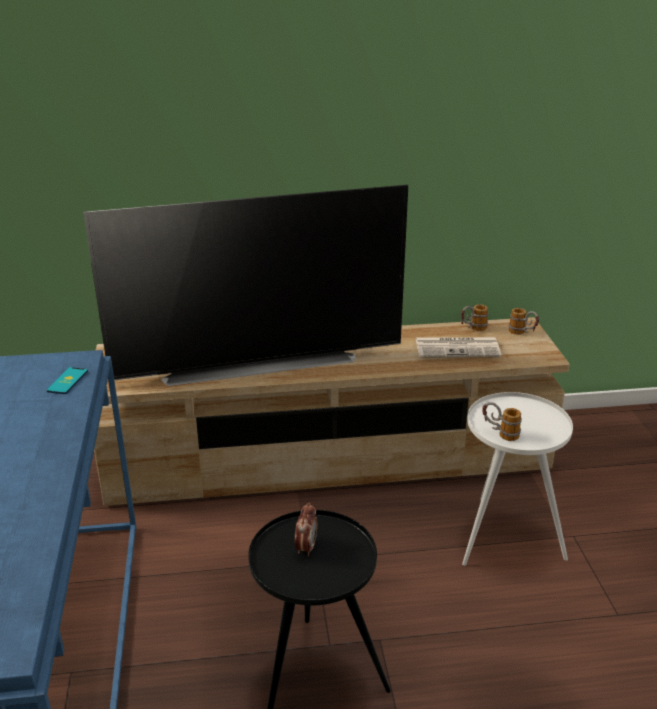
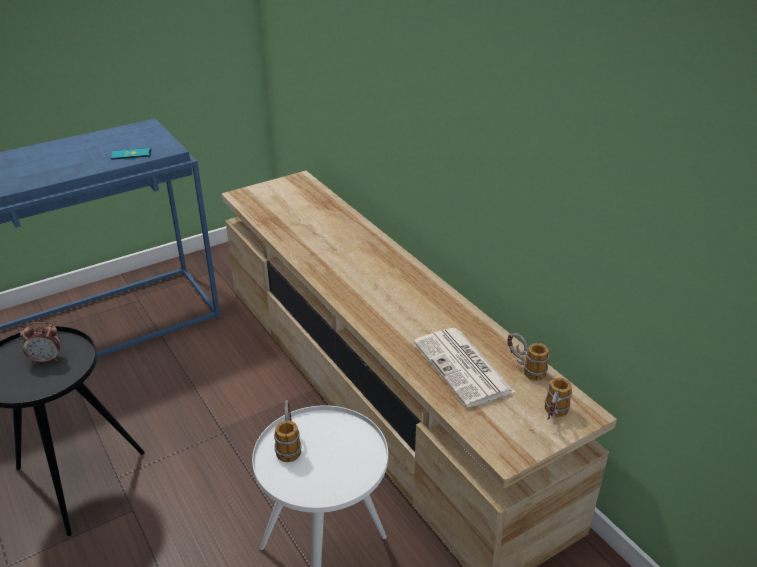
camera: 65 degrees right, 5 degrees up
(258, 361) = (332, 248): television -> none

